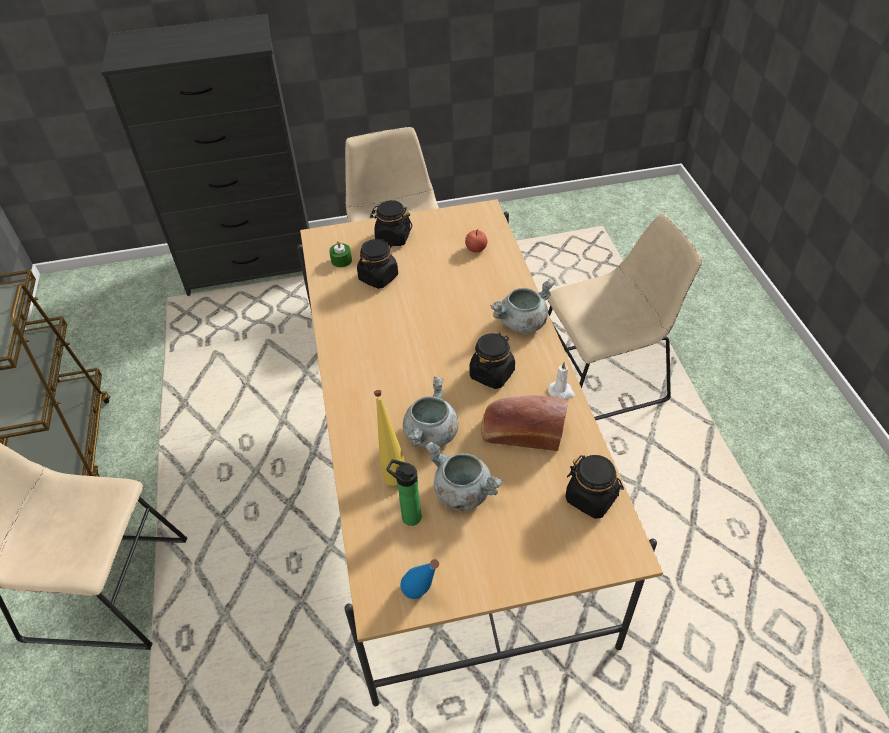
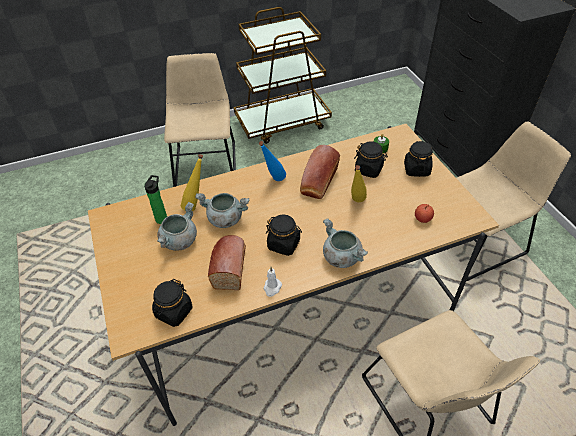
camera: 80 degrees right, 0 degrees up
(386, 327) = (318, 182): none -> bread
(423, 599) = (107, 233): blue bottle -> blue bottle (273, 181)
(436, 298) = (356, 203): none -> yellow bottle

